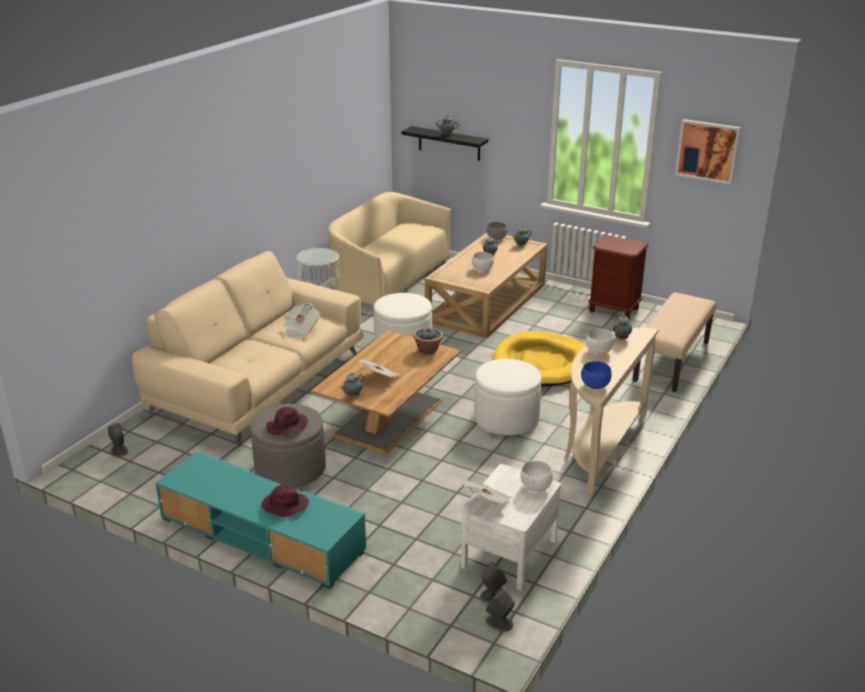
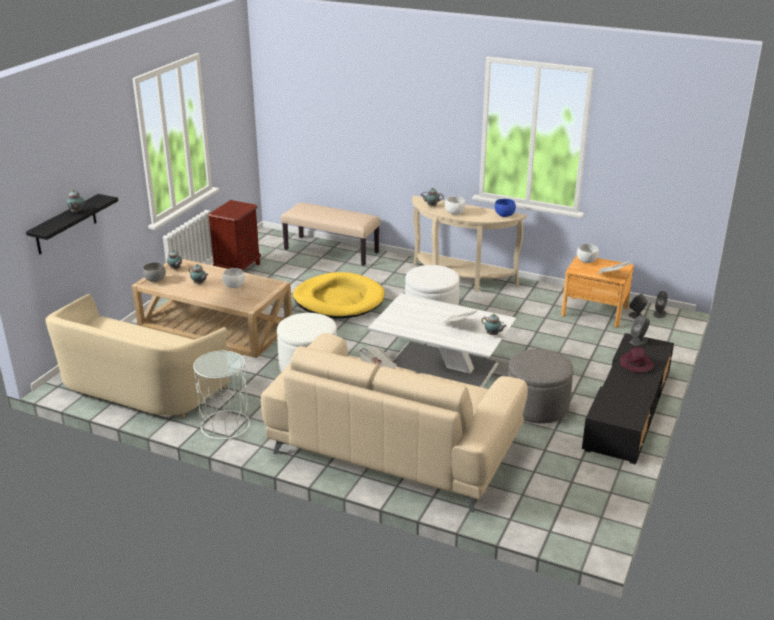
camera: 95 degrees left, 0 degrees up
(119, 451) = (547, 517): grey speaker -> grey speaker (638, 341)
(261, 534) = (627, 409): turquoise tv stand -> black tv stand
(287, 427) = (552, 361): purple hat -> none
(389, 416) = (440, 365): brown coffee table -> white coffee table
(428, 350) = (405, 306): potted plant -> none
(509, 553) = (594, 311): white nightstand -> brown nightstand
(707, 151) = (231, 103): picture -> none

